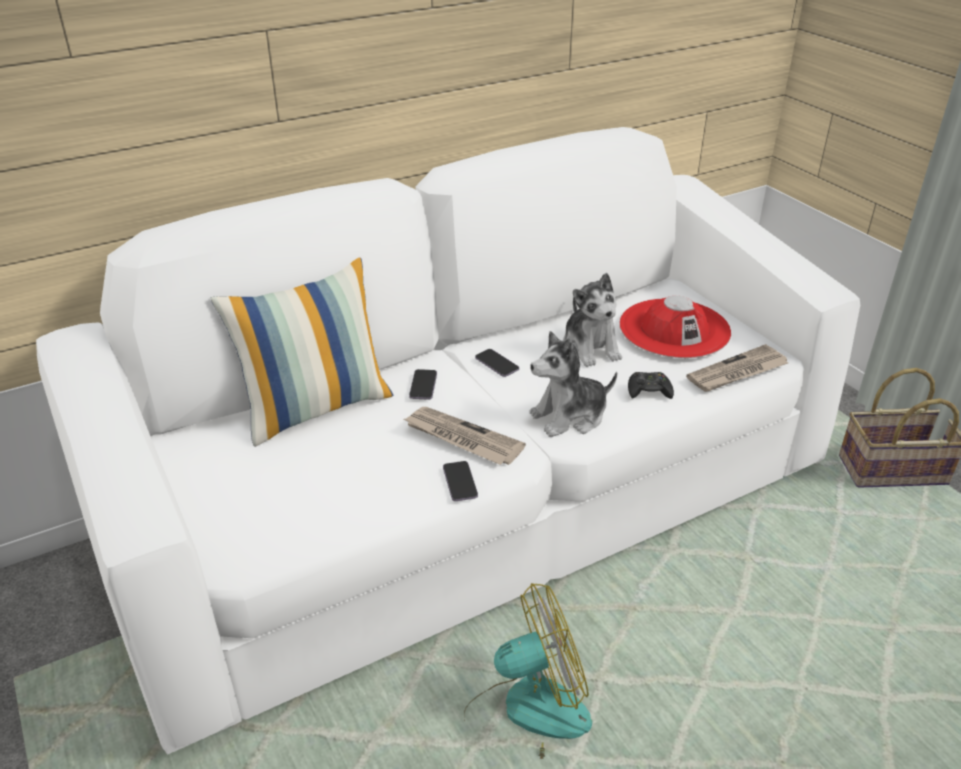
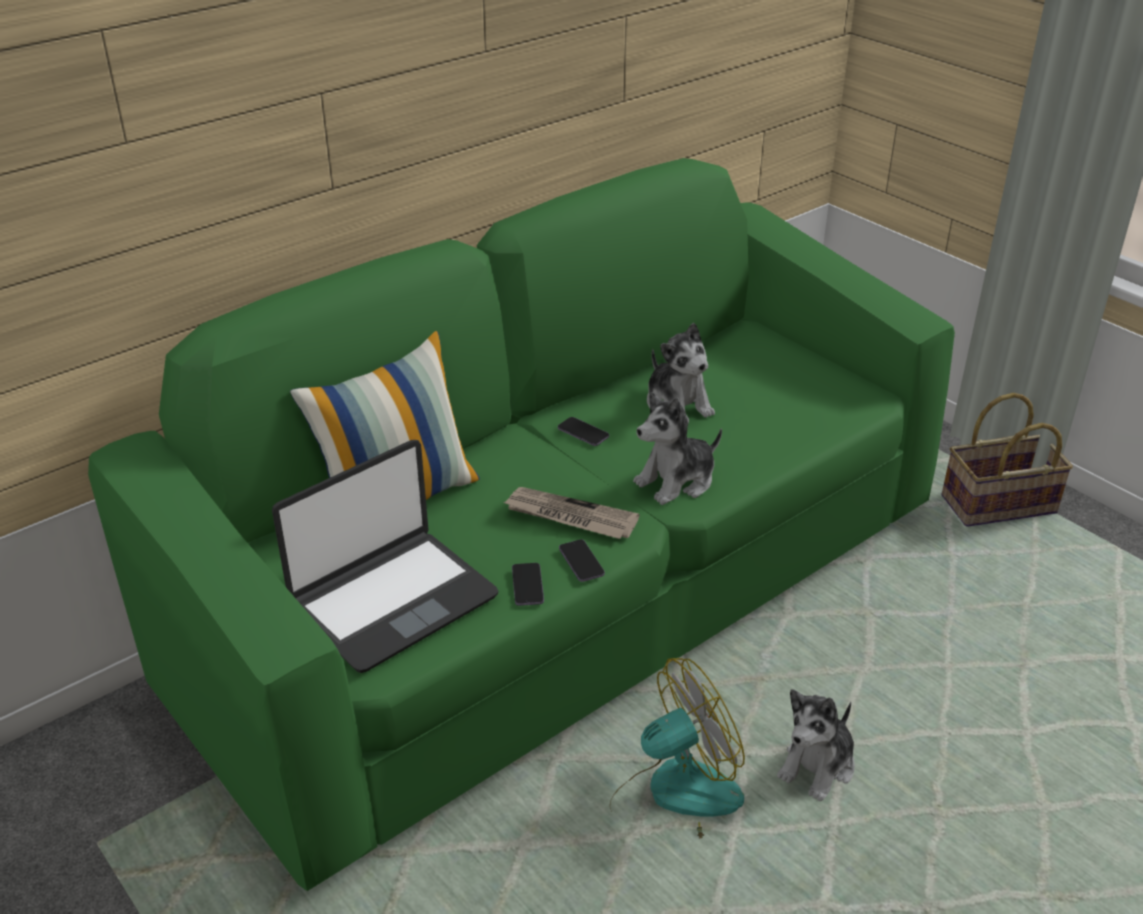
camera: 10 degrees left, 0 degrees up
(278, 498) = (393, 600): none -> laptop
(423, 386) = (510, 465): phone -> phone (527, 586)
(479, 504) = (569, 592): white sofa -> green sofa
(649, 391) = (752, 445): black game controller -> none
(670, 703) = (818, 766): none -> plush toy
(674, 328) = (762, 375): red hat -> none
(737, 372) = (838, 416): newspaper -> none

